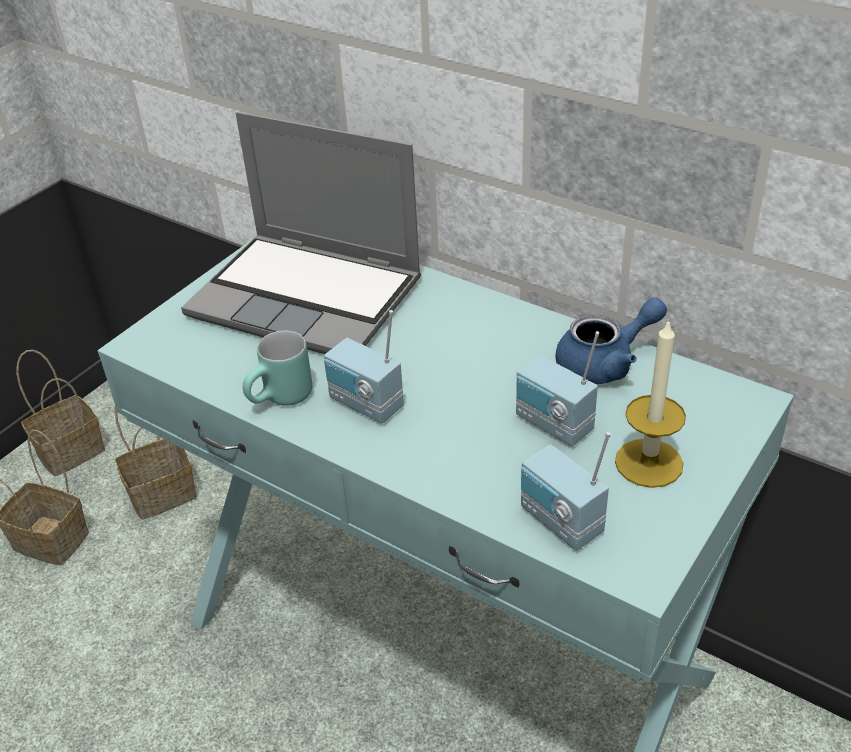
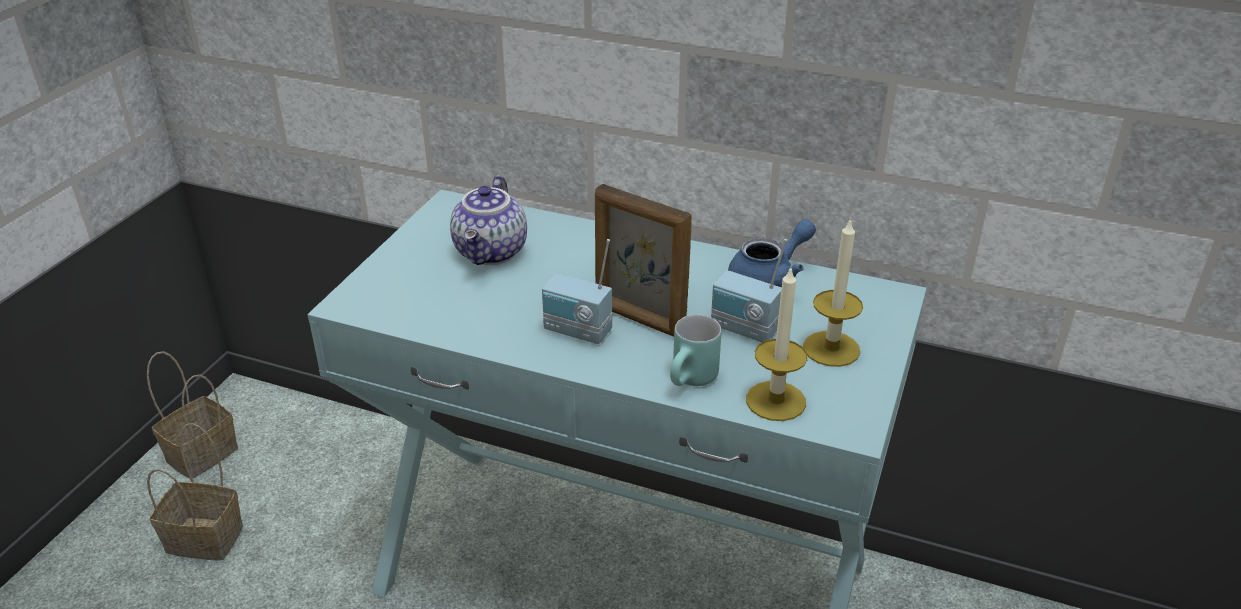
camera: 15 degrees left, 5 degrees down
(164, 492) = (311, 479): basket -> none
(282, 400) = (501, 336): turquoise mug -> turquoise mug (693, 381)
(309, 298) = (492, 253): laptop -> teapot
(438, 397) = (639, 319): none -> picture frame
(559, 523) = (775, 401): radio -> candle

